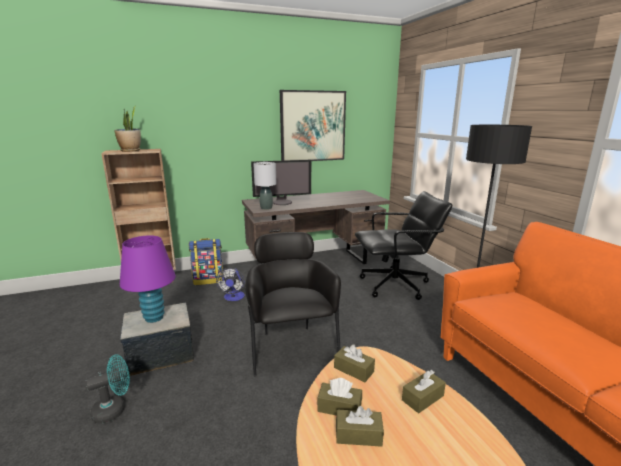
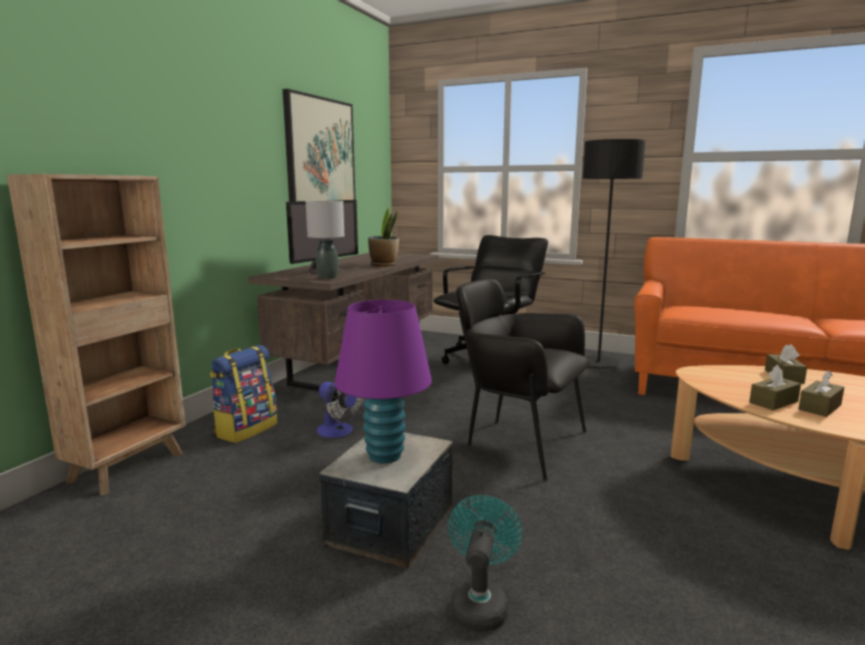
camera: 45 degrees left, 5 degrees down
(130, 150) = (89, 174): potted plant -> potted plant (384, 265)
(353, 370) = (716, 382): brown tissue box -> none

